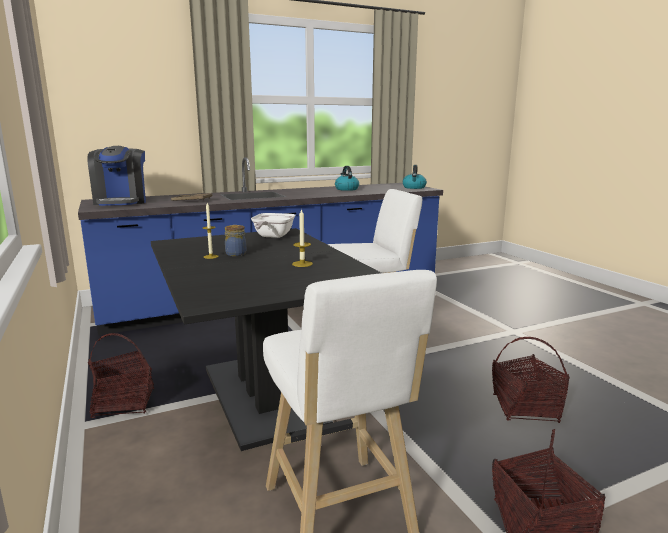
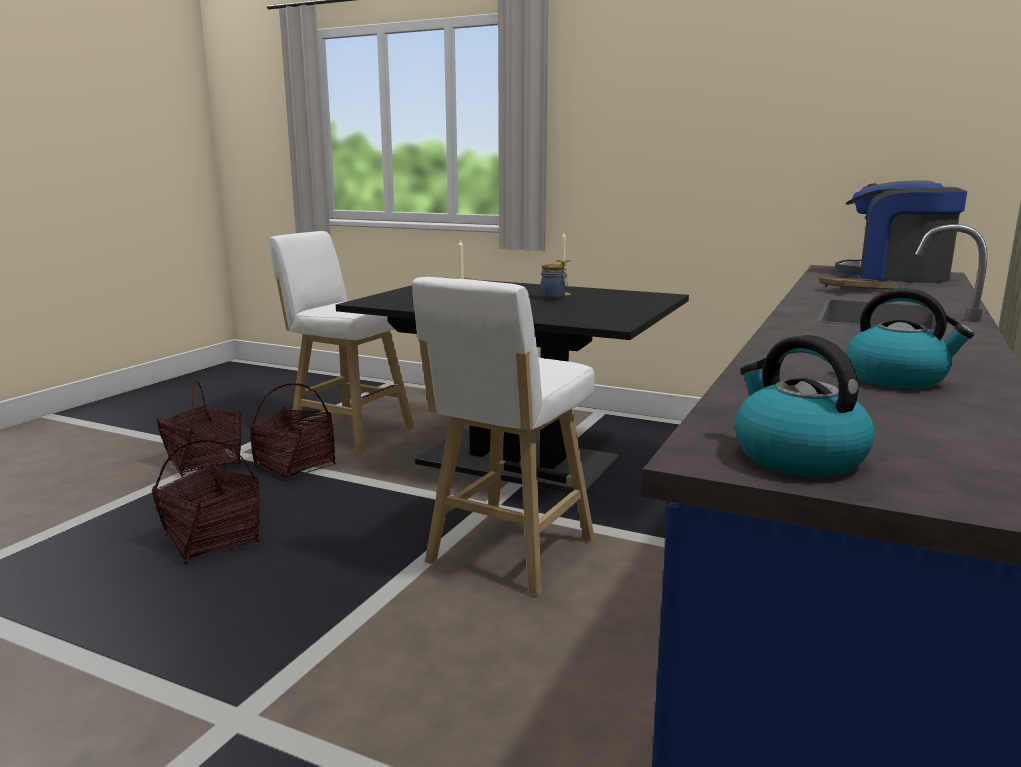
camera: 140 degrees right, 0 degrees up
(124, 403) = (610, 425): basket -> basket (294, 466)
(272, 236) = (599, 315): frying pan -> none

